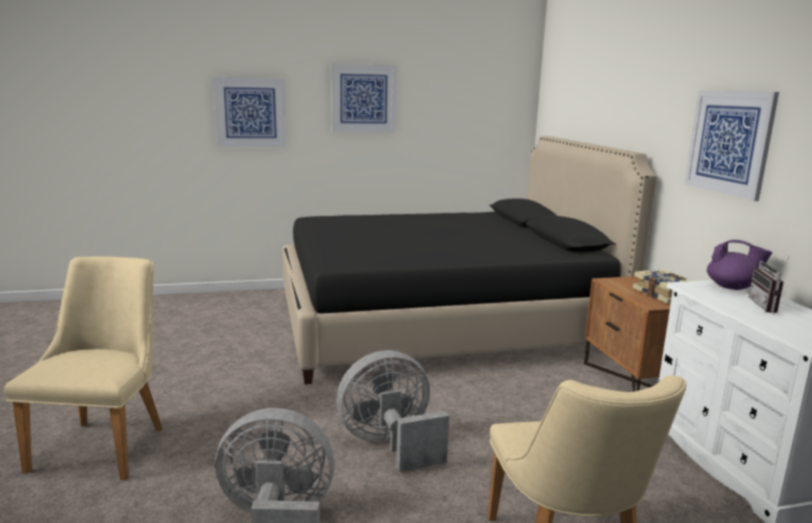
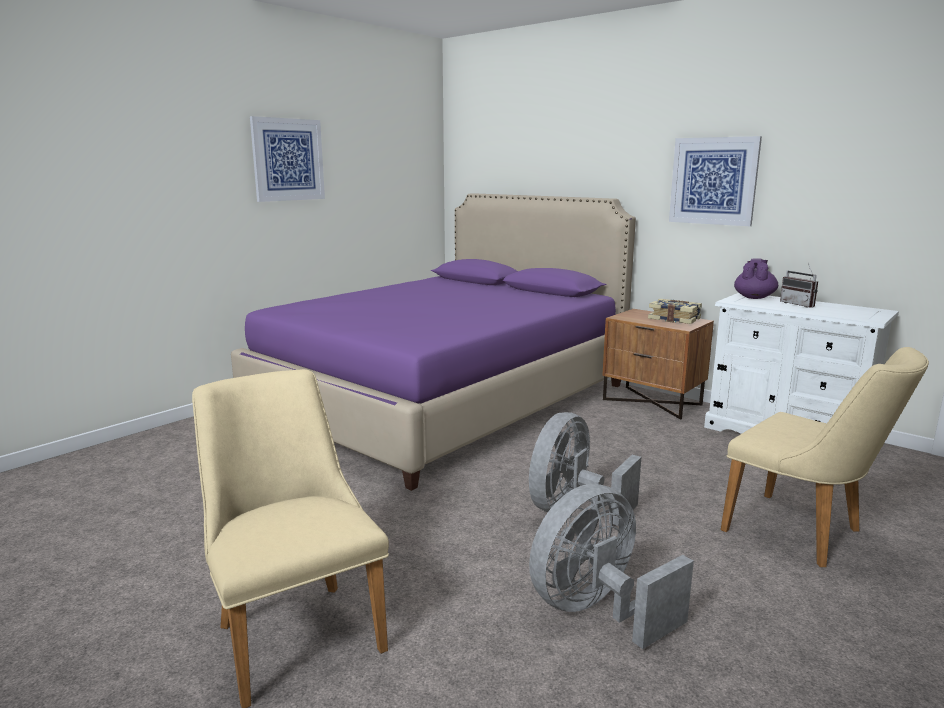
camera: 35 degrees left, 0 degrees up
(250, 112) = (158, 181): picture -> none
(440, 324) = (444, 400): black bed -> purple bed
(732, 287) = (754, 297): purple teapot -> purple teapot turned 60 degrees counterclockwise

